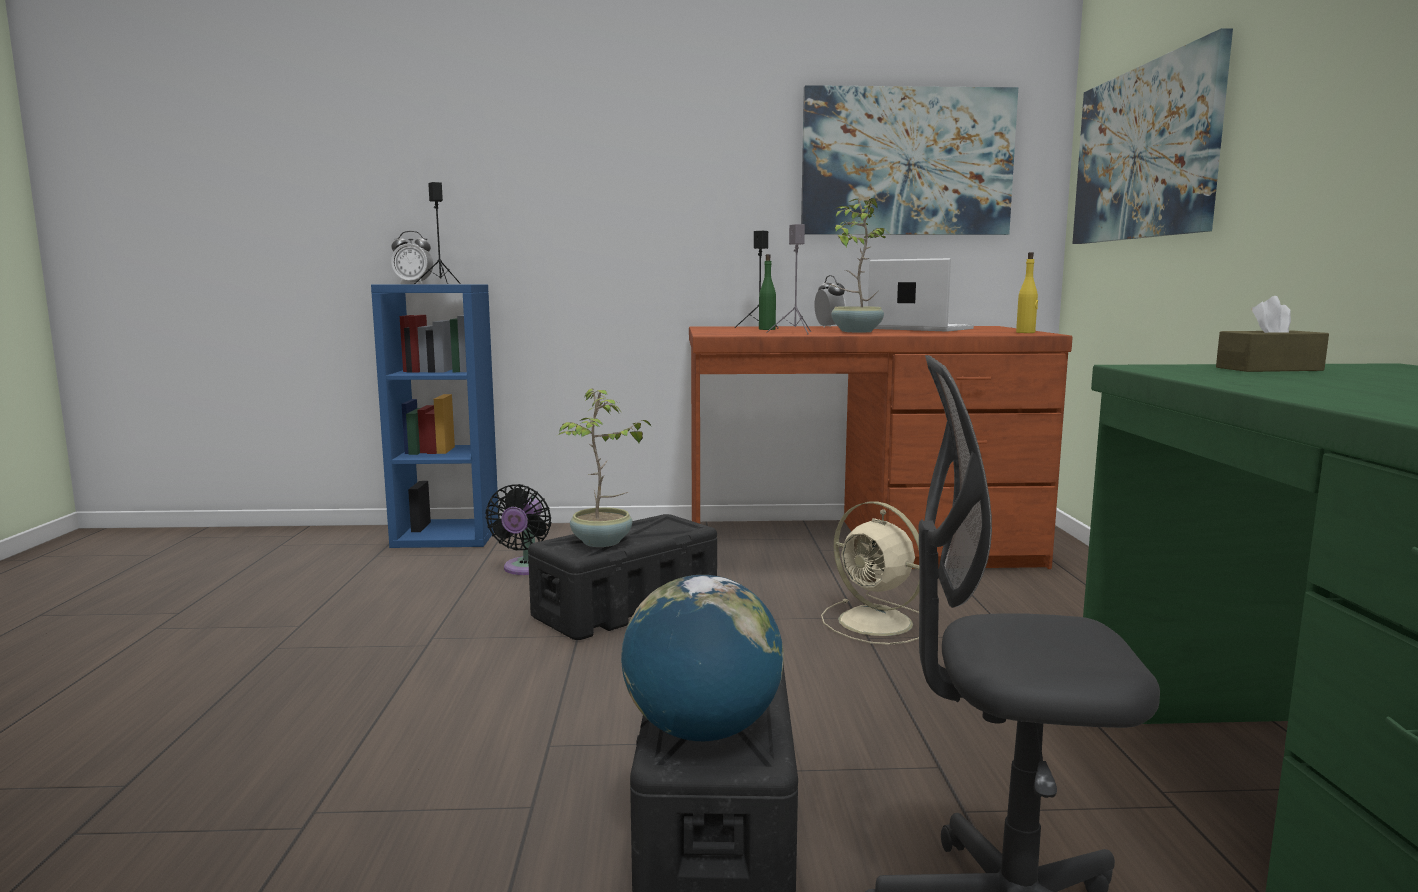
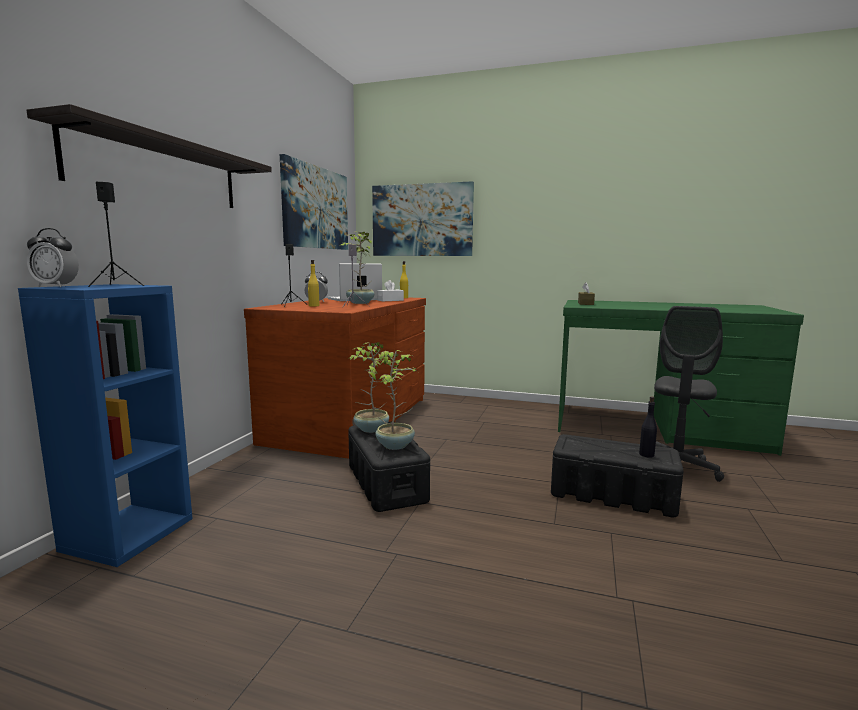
camera: 70 degrees left, 0 degrees up
(413, 284) = (56, 286): alarm clock -> alarm clock turned 75 degrees clockwise
(526, 569) = (276, 506): black fan -> none
(564, 156) = (160, 171): none -> shelf
(660, 523) = (370, 429): none -> potted plant
(702, 731) = (646, 455): globe -> black bottle
(766, 329) = (313, 306): green bottle -> yellow bottle
(878, 623) = (456, 437): beige fan -> none
(945, 333) = (390, 300): none -> white tissue box

